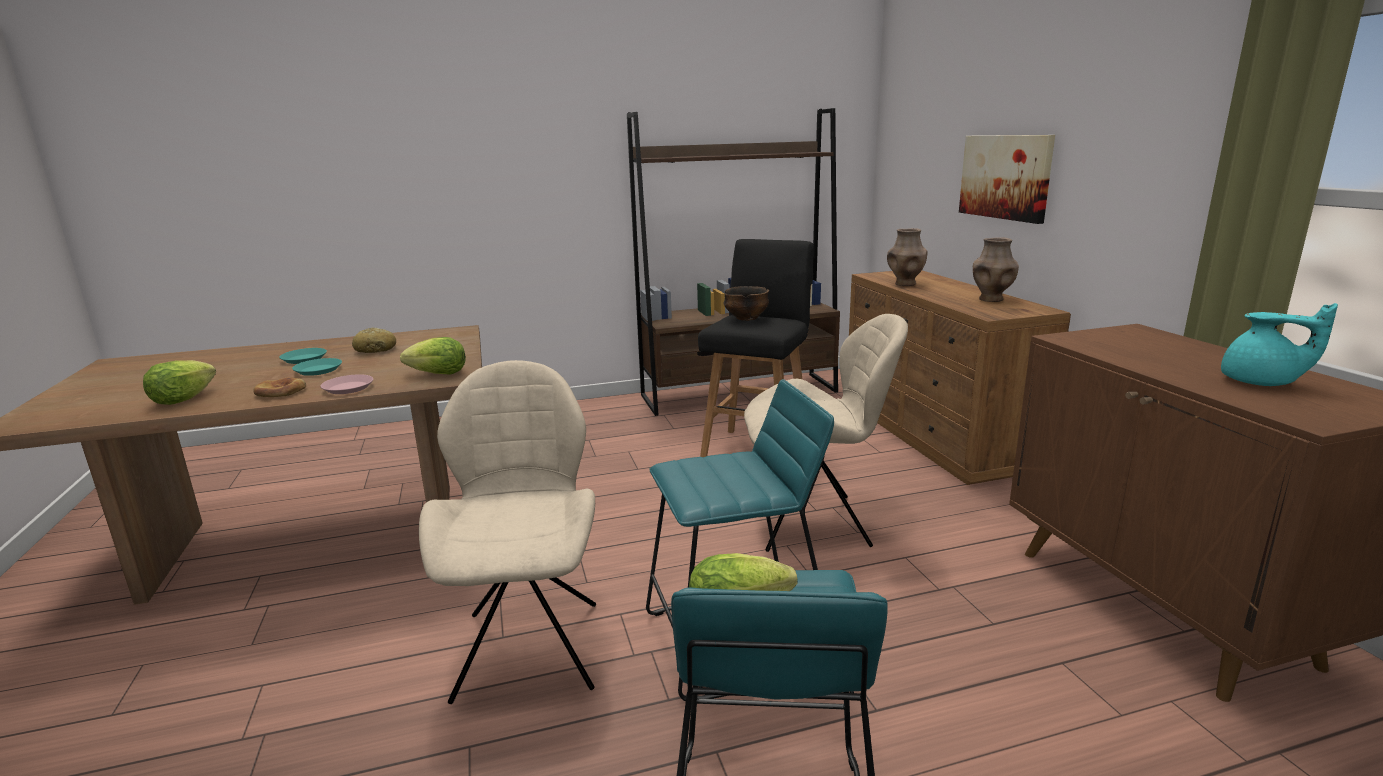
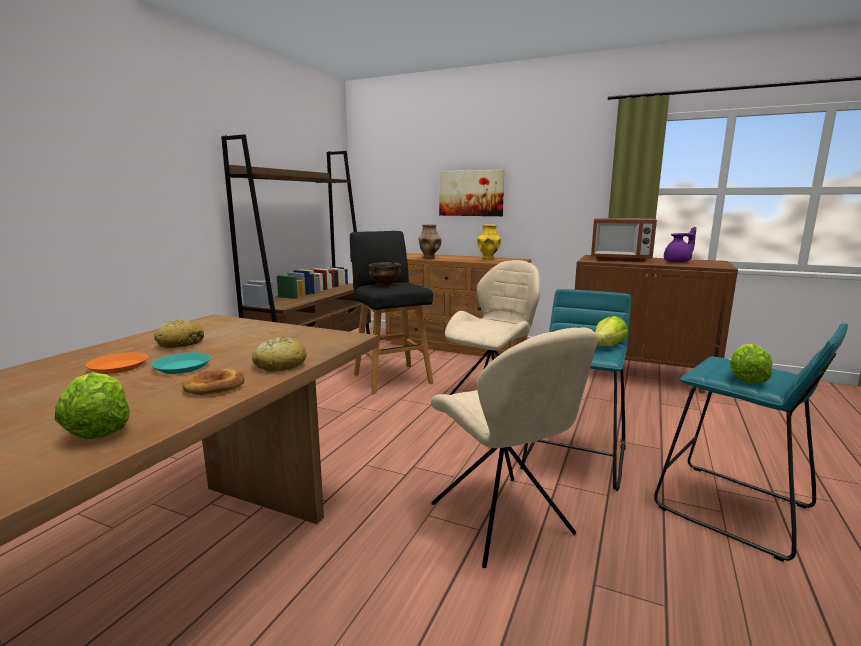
camera: 50 degrees left, 5 degrees down
(304, 359) = (118, 367): turquoise plate -> orange plate
(348, 388) = (279, 365): pink plate -> bread
(439, 374) = (323, 340): lettuce -> lettuce (608, 346)
(530, 645) = (503, 522): beige chair -> beige chair turned 150 degrees counterclockwise
(991, 299) = (488, 258): brown vase -> yellow vase
(1145, 348) = (620, 259): none -> microwave
(1261, 382) = (678, 262): turquoise teapot -> purple teapot

